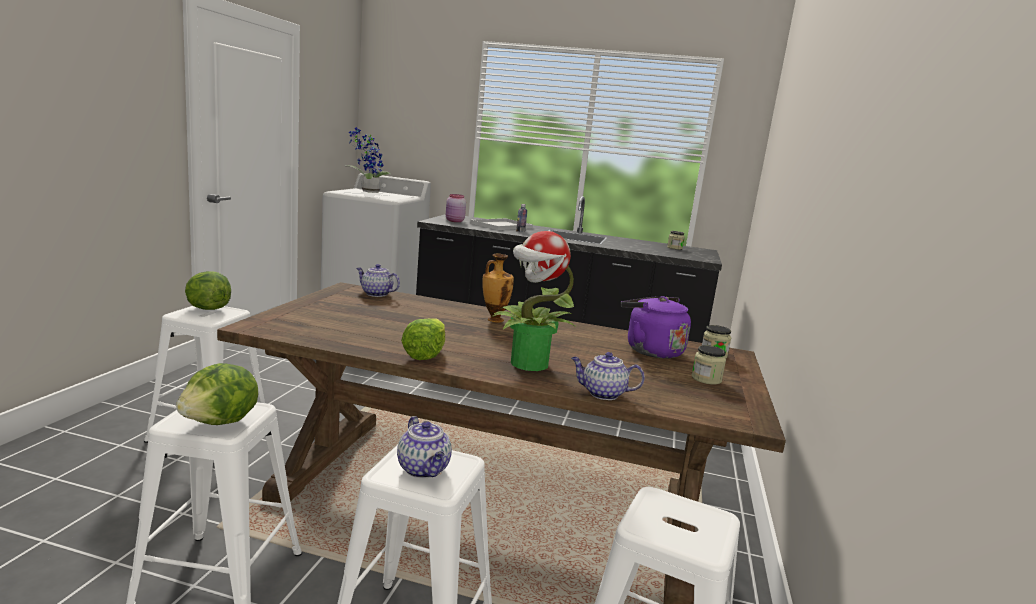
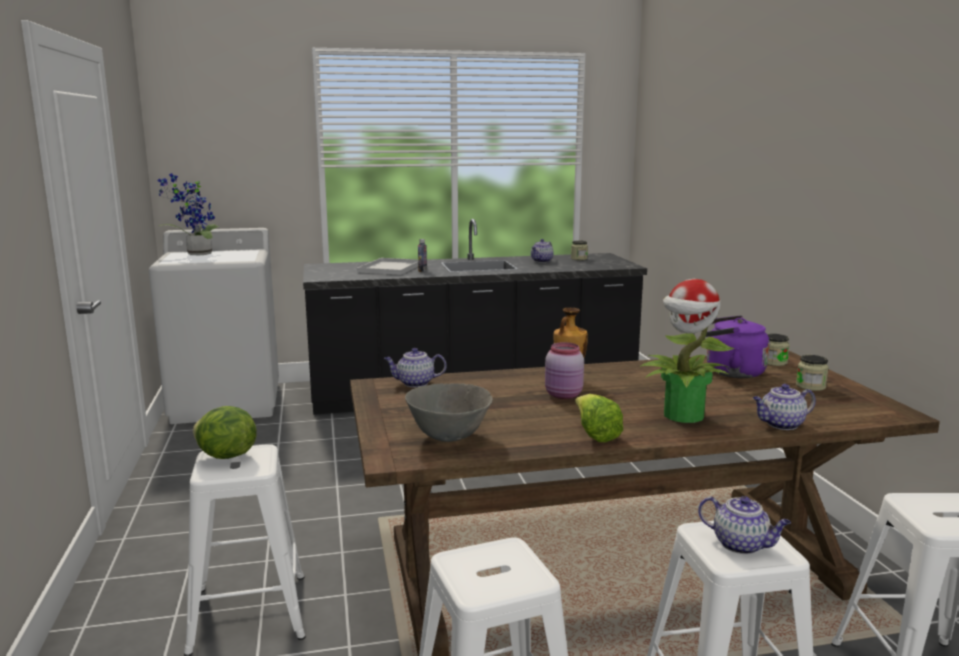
camera: 25 degrees left, 0 degrees up
(221, 422) = (513, 572): lettuce -> none
(320, 325) = (448, 436): none -> grey bowl
(454, 221) = (336, 273): pink jar -> pink jar (564, 395)
(636, 243) = (541, 261): none -> teapot

